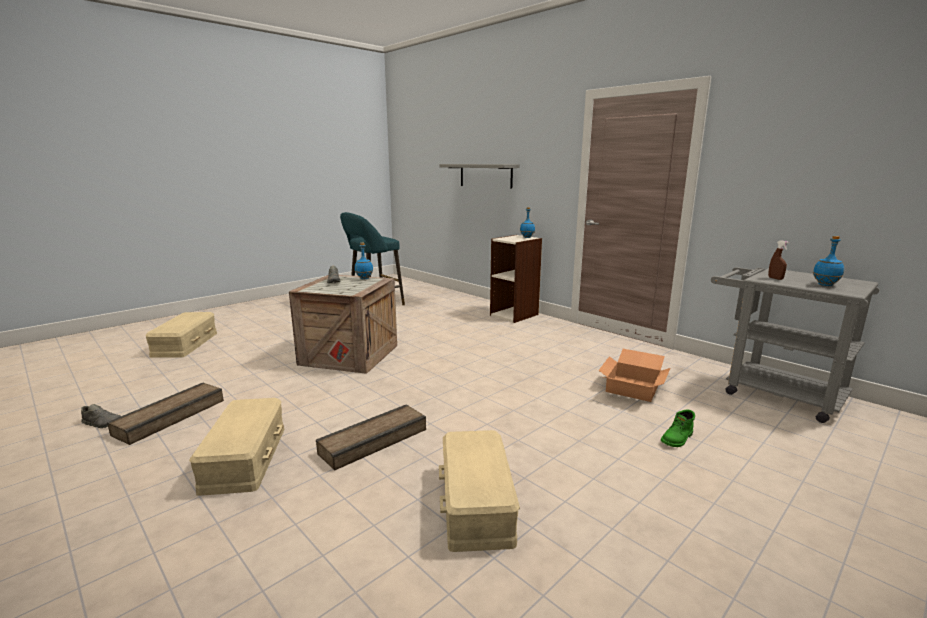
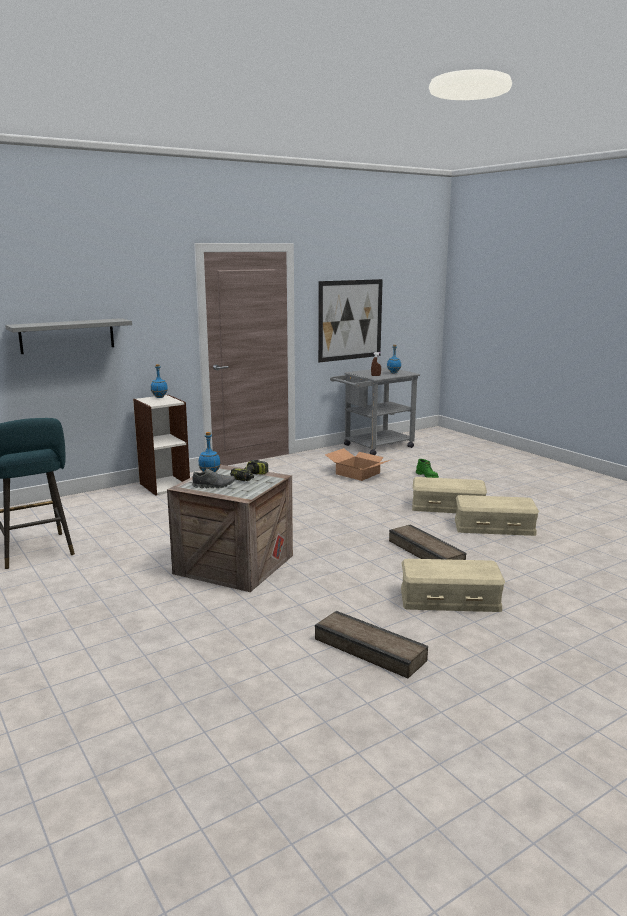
camera: 80 degrees left, 0 degrees up
(102, 423) = (377, 692): grey shoe -> none
(184, 344) = (100, 692): beige storage box -> beige storage box (447, 506)
(355, 287) = (250, 477): none -> power drill
(803, 190) = (350, 320): none -> picture

